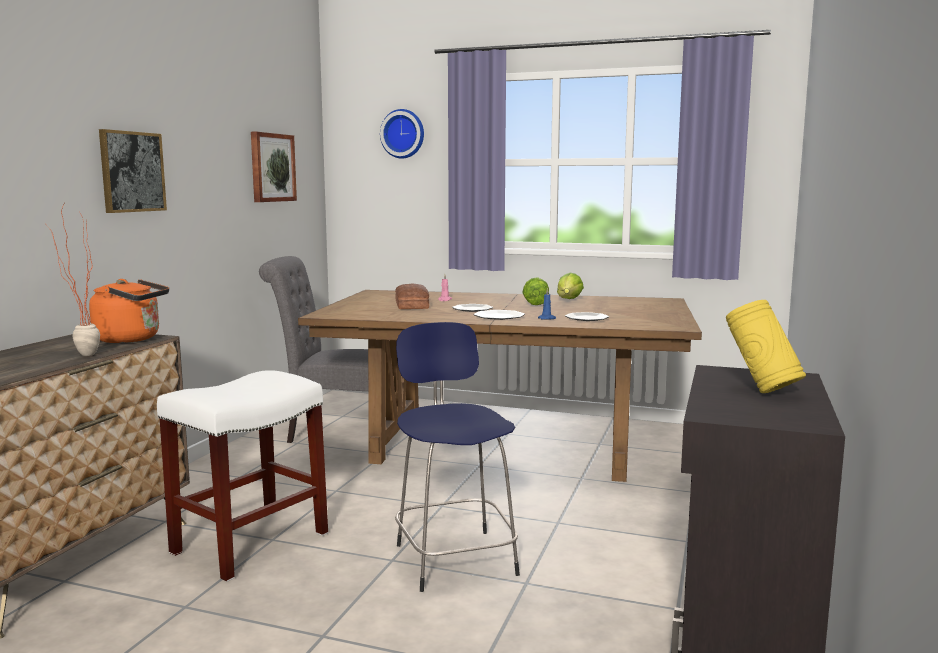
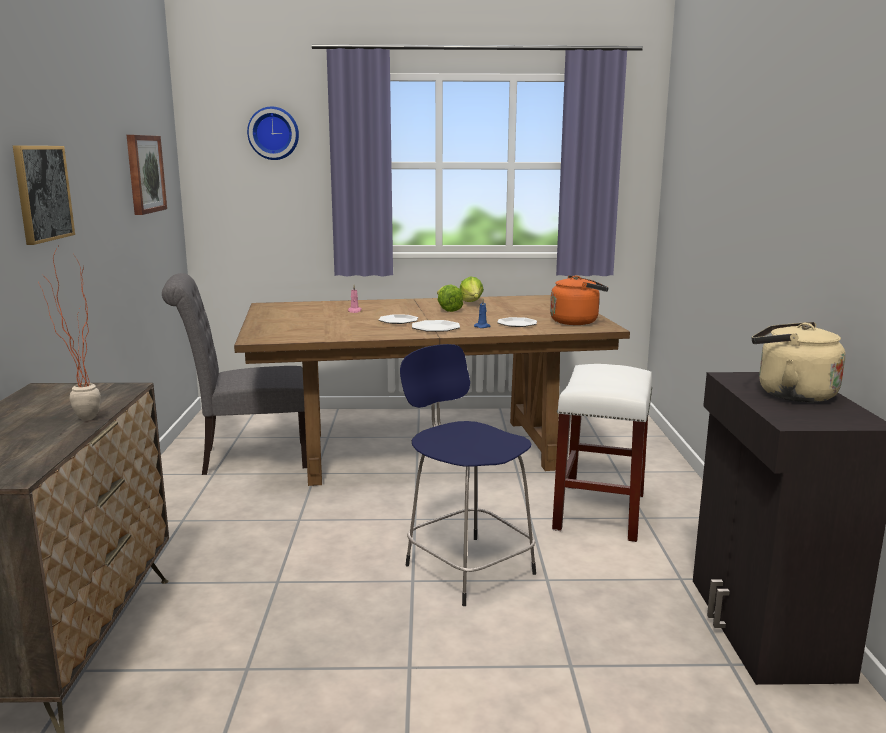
camera: 20 degrees left, 5 degrees up
(132, 339) = (105, 392): orange kettle -> orange kettle (577, 321)
(251, 542) = (257, 588): white stool -> white stool (599, 511)
(413, 305) = (331, 319): bread -> none
(761, 391) = (790, 394): yellow vase -> beige kettle

